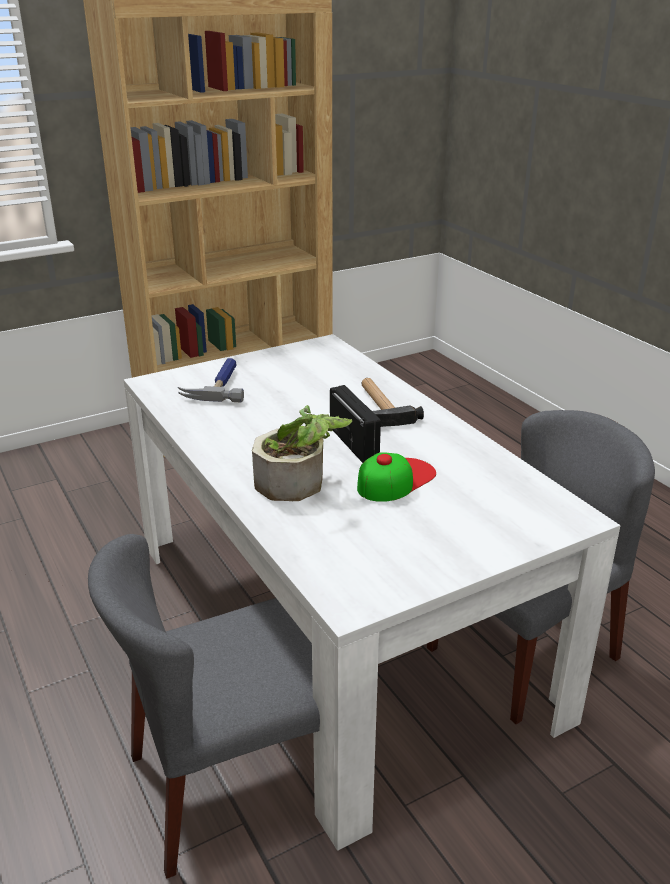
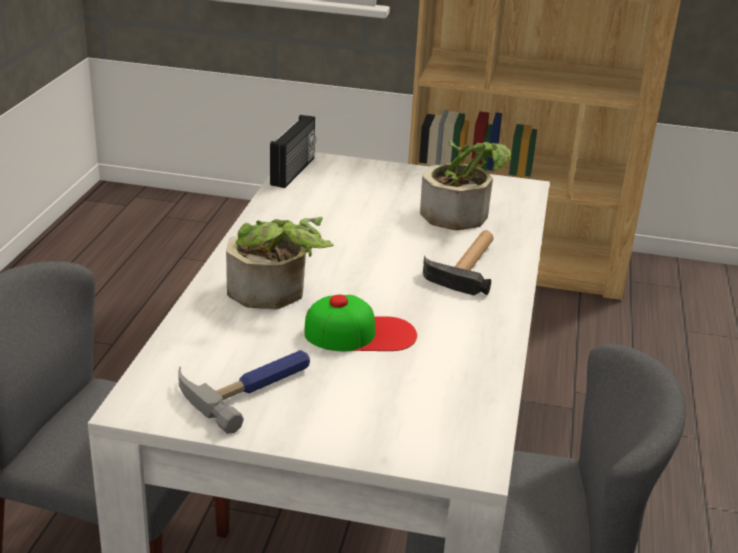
camera: 40 degrees right, 0 degrees up
(218, 385) = (355, 184): hammer -> hammer (250, 387)
(319, 375) = (462, 213): none -> potted plant
(355, 444) = (382, 286): radio -> radio (294, 171)

